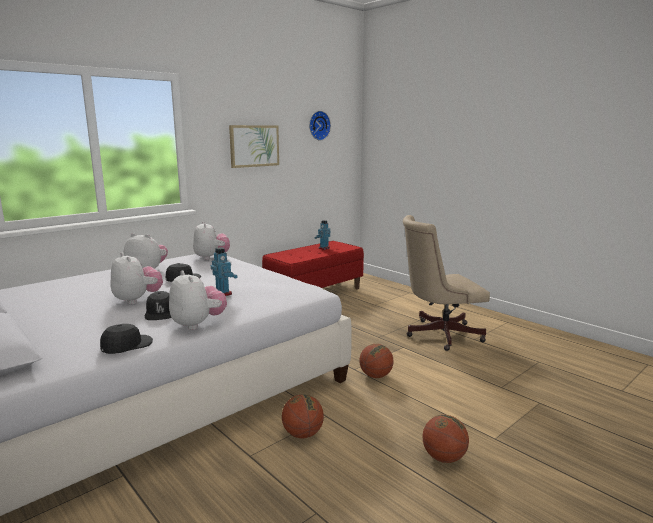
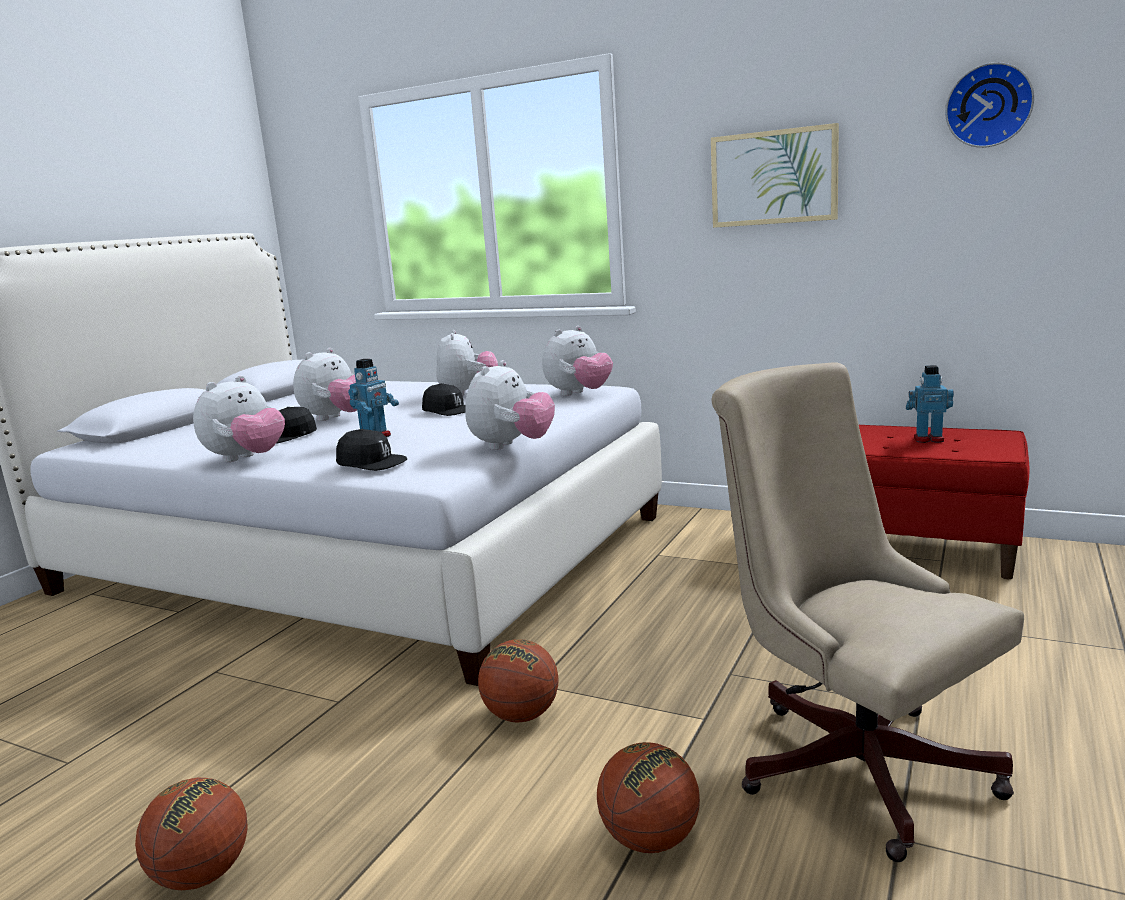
camera: 70 degrees right, 0 degrees up
(126, 345) = (172, 453): black cap -> black cap (371, 462)
(290, 276) = (511, 446): none -> plush toy
(303, 434) = (276, 695): basketball -> basketball (650, 839)

